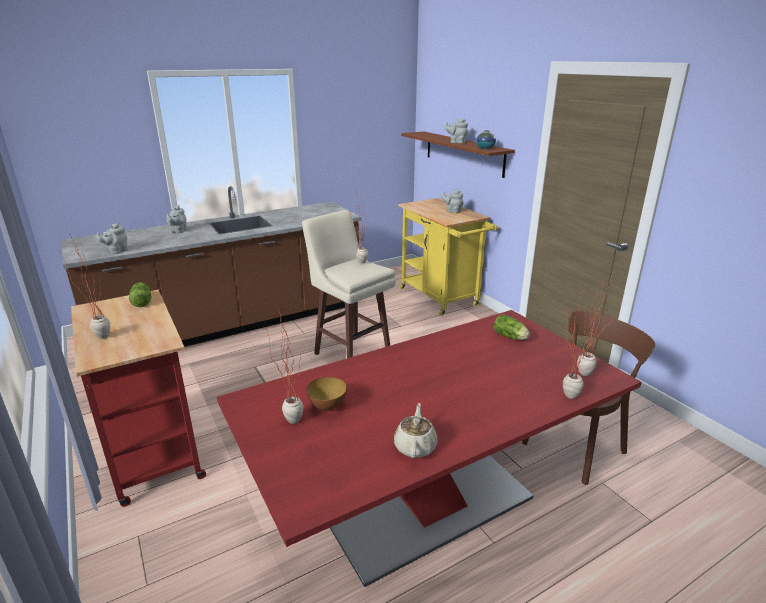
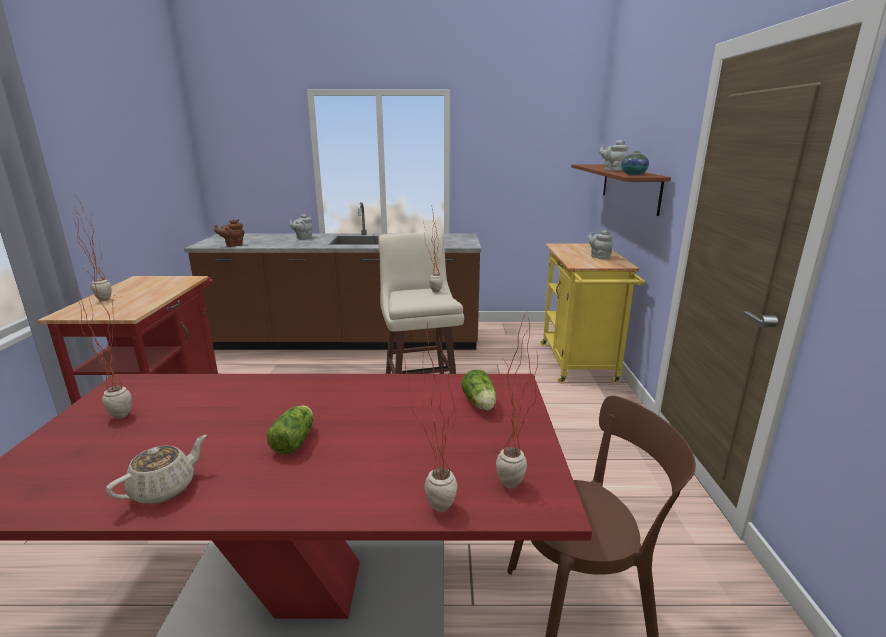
camera: 30 degrees right, 5 degrees down
(116, 251) = (233, 245): grey teapot -> brown teapot
(142, 301) = (179, 281): lettuce -> lettuce (295, 440)
(327, 406) = (170, 413): bowl -> none

